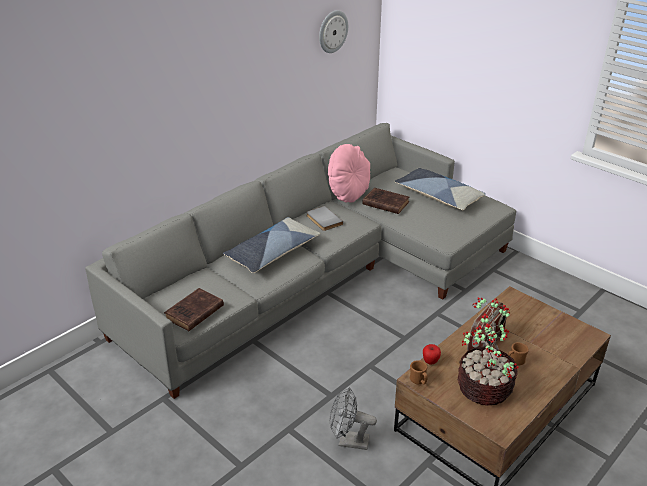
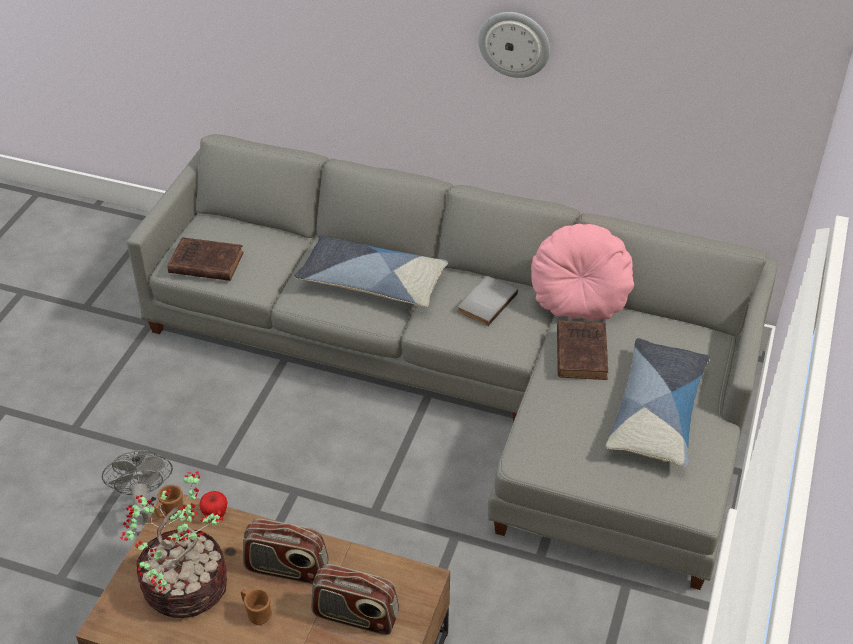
camera: 65 degrees right, 10 degrees up
(332, 31) = (696, 46): wall clock -> wall clock (514, 44)
(529, 325) = (355, 616): none -> radio

